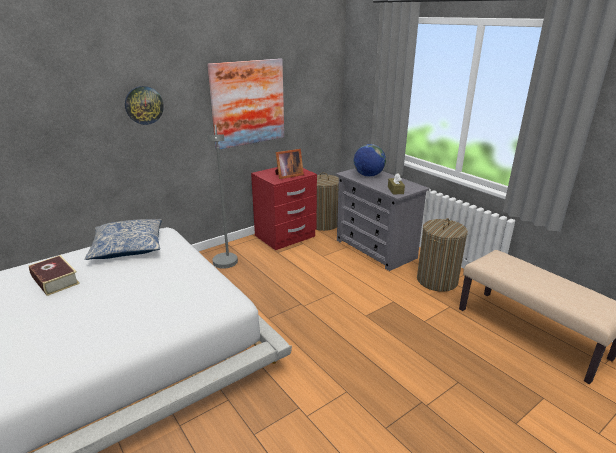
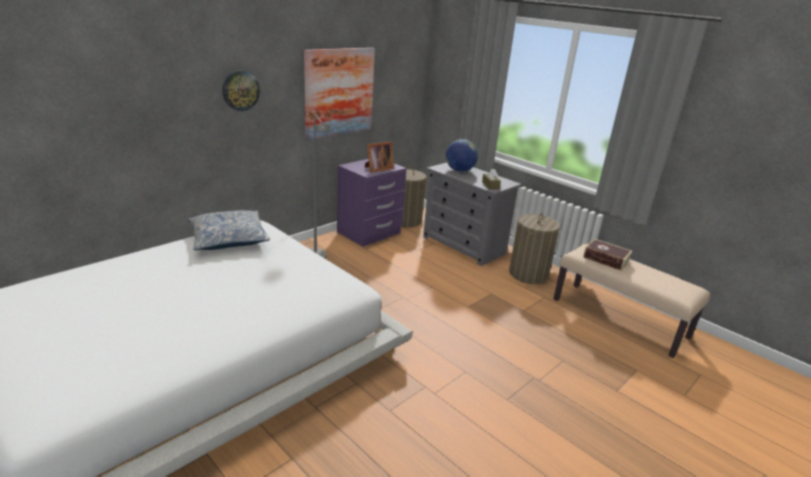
camera: 10 degrees left, 0 degrees up
(55, 280) = (166, 271): book -> book (606, 259)
(285, 236) = (369, 233): red nightstand -> purple nightstand

